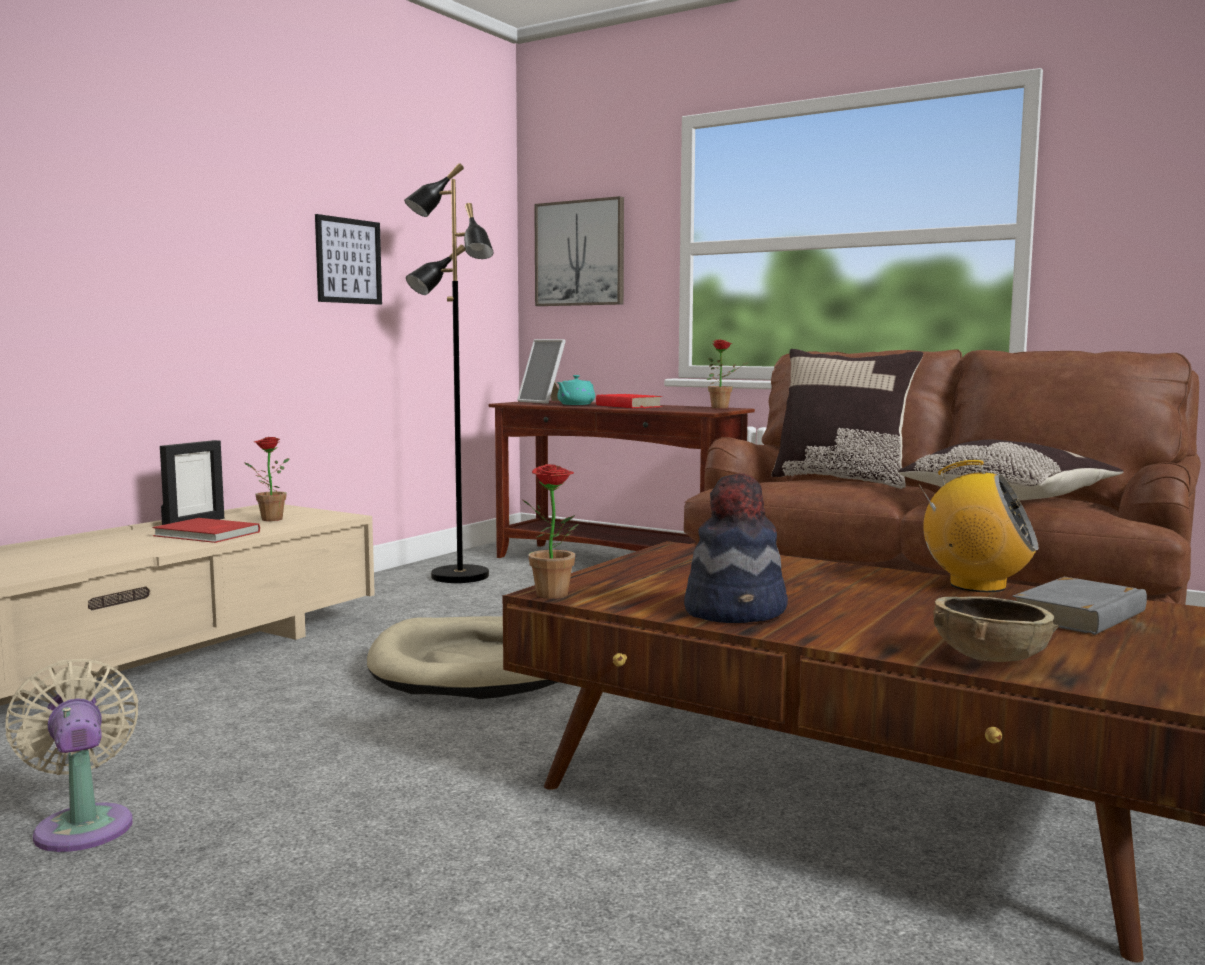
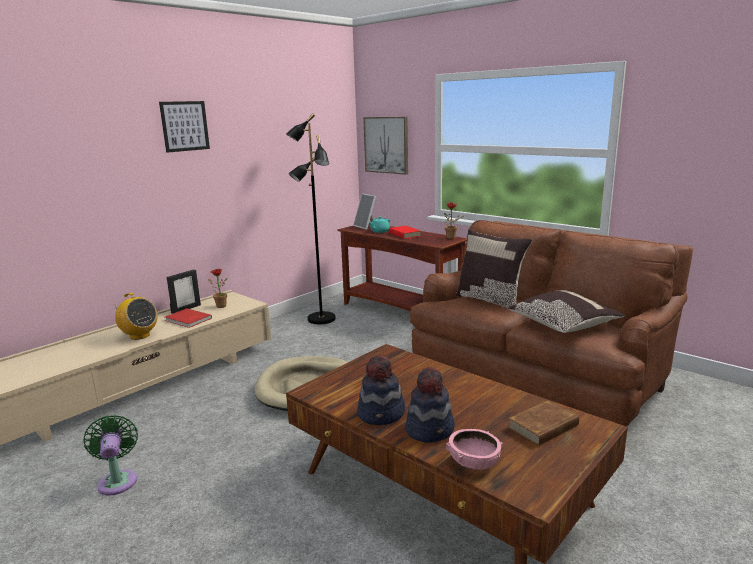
camera: 10 degrees right, 10 degrees up
(83, 825) = (118, 480): beige fan -> green fan
(348, 261) = (260, 166): picture -> picture (185, 126)
(556, 596) = (308, 395): potted plant -> none
(857, 625) = (430, 429): none -> hat
(976, 586) = (510, 395): radio -> radio (139, 335)
(989, 657) = (473, 462): brown bowl -> pink bowl
(1080, 615) = (543, 427): grey book -> brown book

